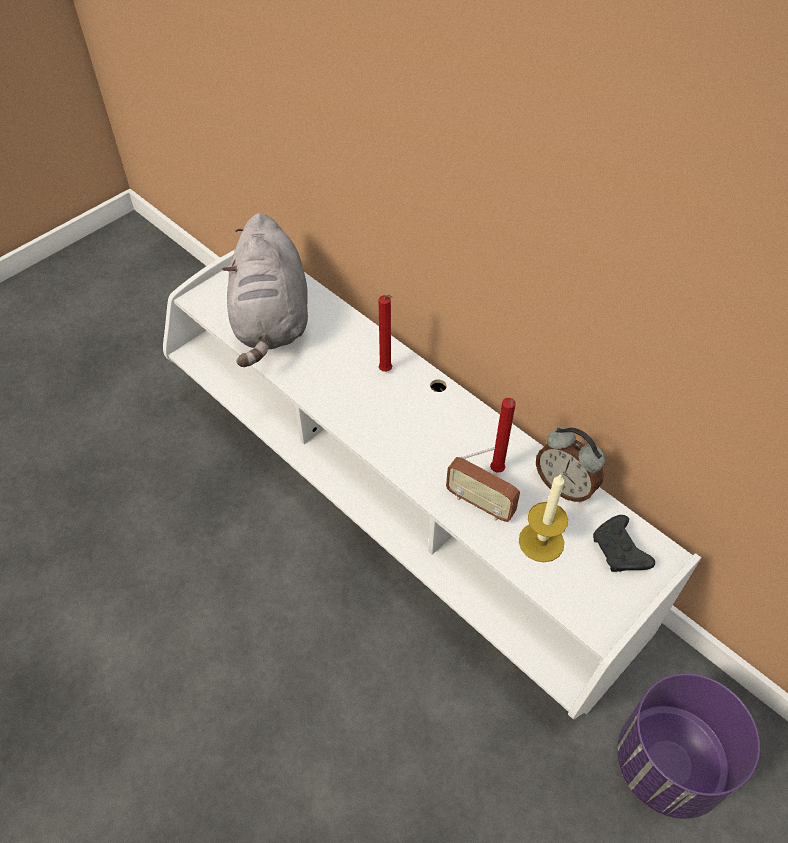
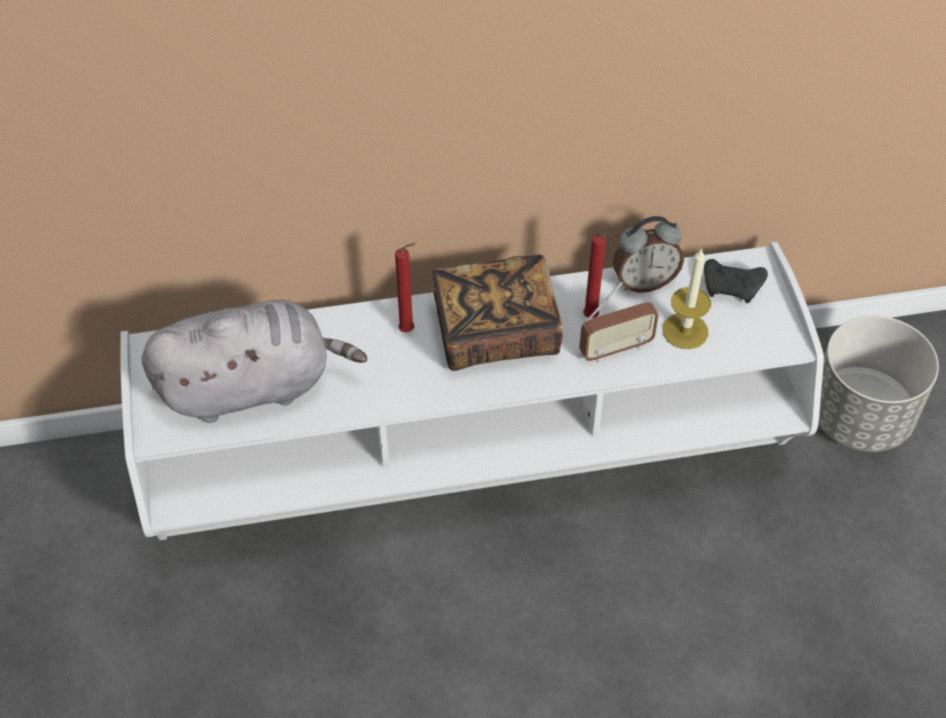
camera: 55 degrees left, 0 degrees up
(271, 320) = (253, 386): grey plush toy -> grey plush toy turned 45 degrees counterclockwise
(429, 420) = (496, 332): none -> book
(669, 765) = (860, 418): purple planter -> grey planter

